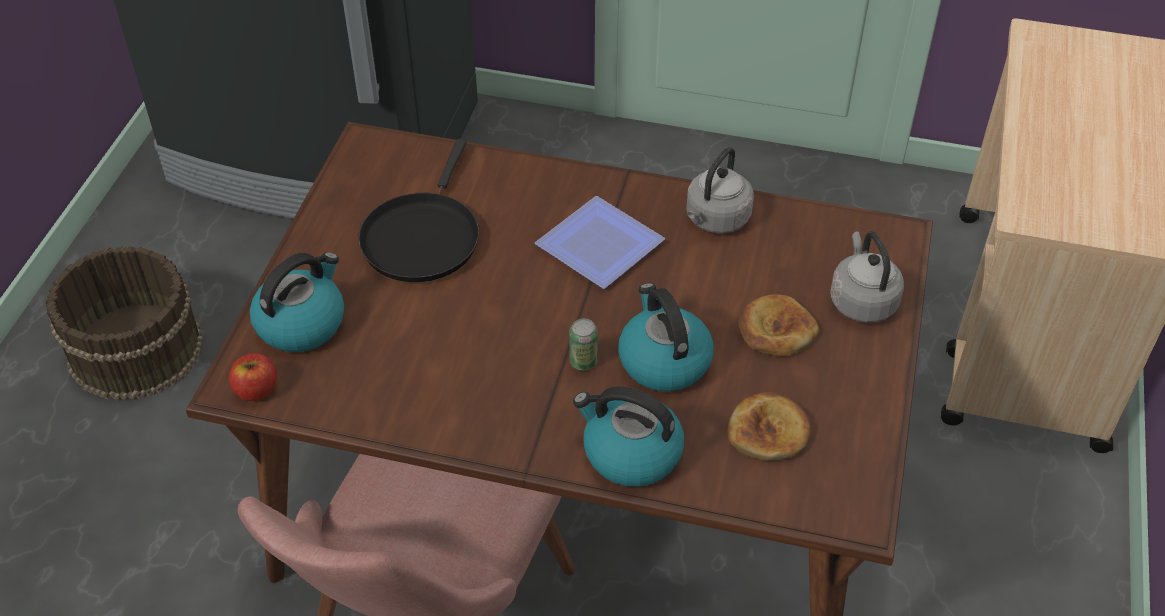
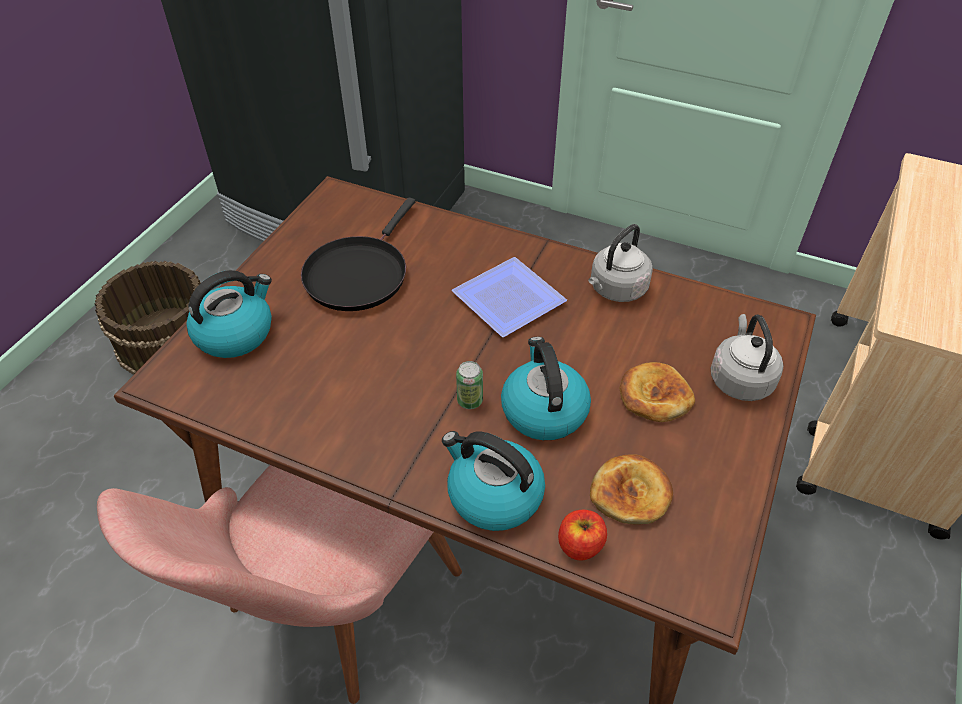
camera: 10 degrees right, 0 degrees up
(256, 390) = (177, 386): apple -> apple (580, 545)

